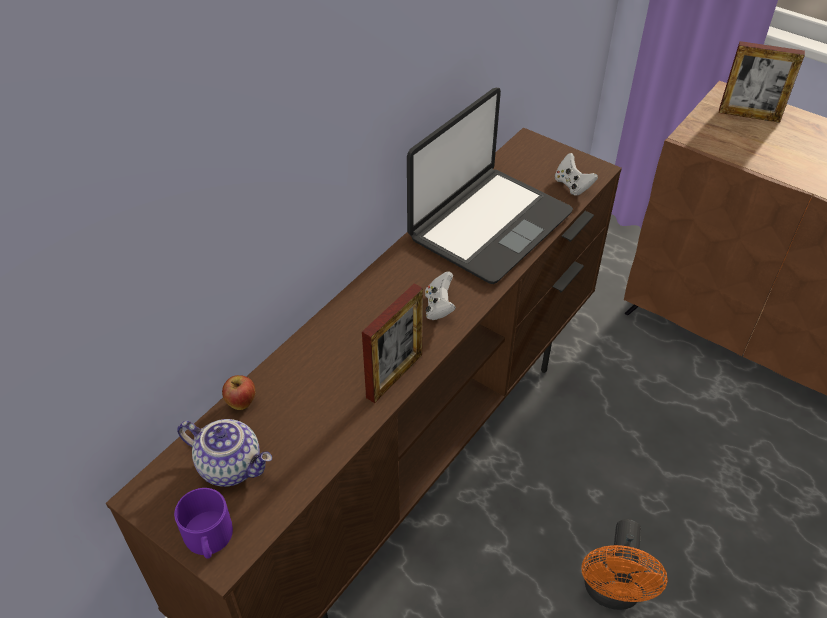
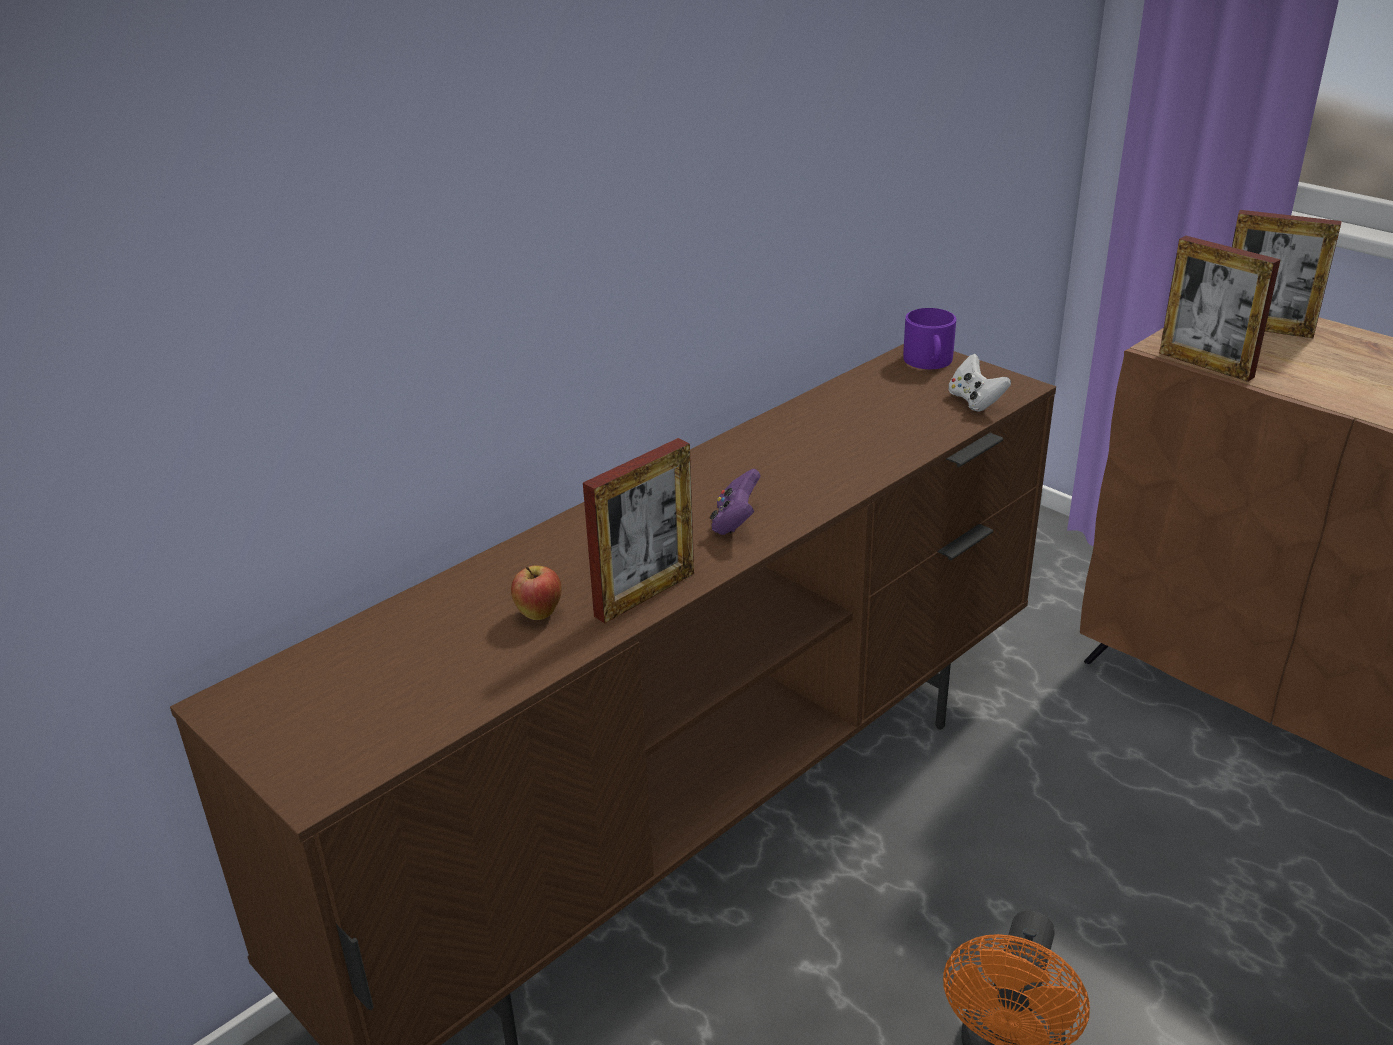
camera: 10 degrees right, 15 degrees down
(208, 538) = (302, 761): purple mug -> purple mug (929, 361)
(231, 465) = (367, 678): teapot -> none
(241, 403) = (407, 609): apple -> apple (539, 615)
(439, 307) = (735, 522): white game controller -> purple game controller
(488, 225) = (836, 437): laptop -> none
(717, 151) = (1205, 365): none -> picture frame

